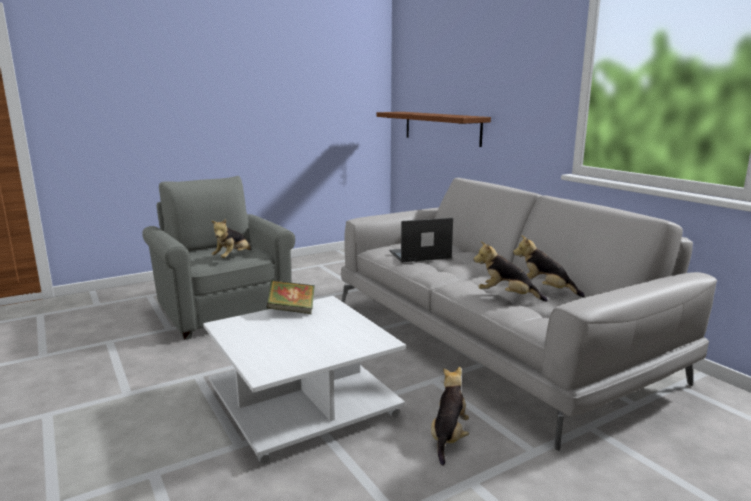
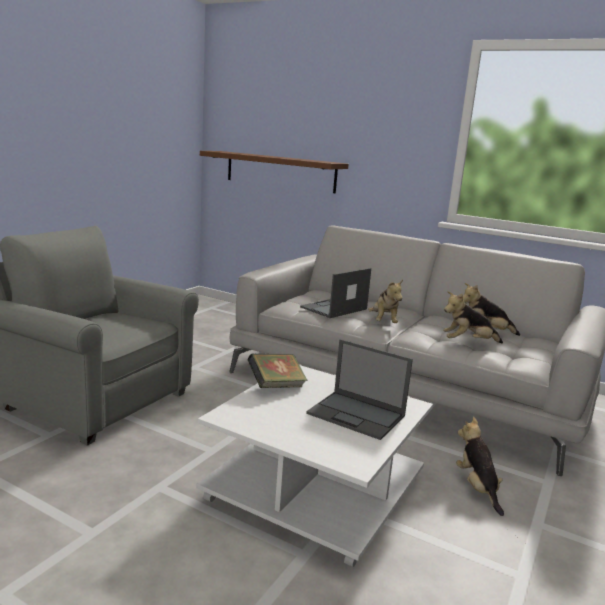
camera: 30 degrees left, 0 degrees up
(232, 257) = (128, 330): plush toy -> plush toy (383, 322)
(322, 341) = (357, 415): none -> laptop

